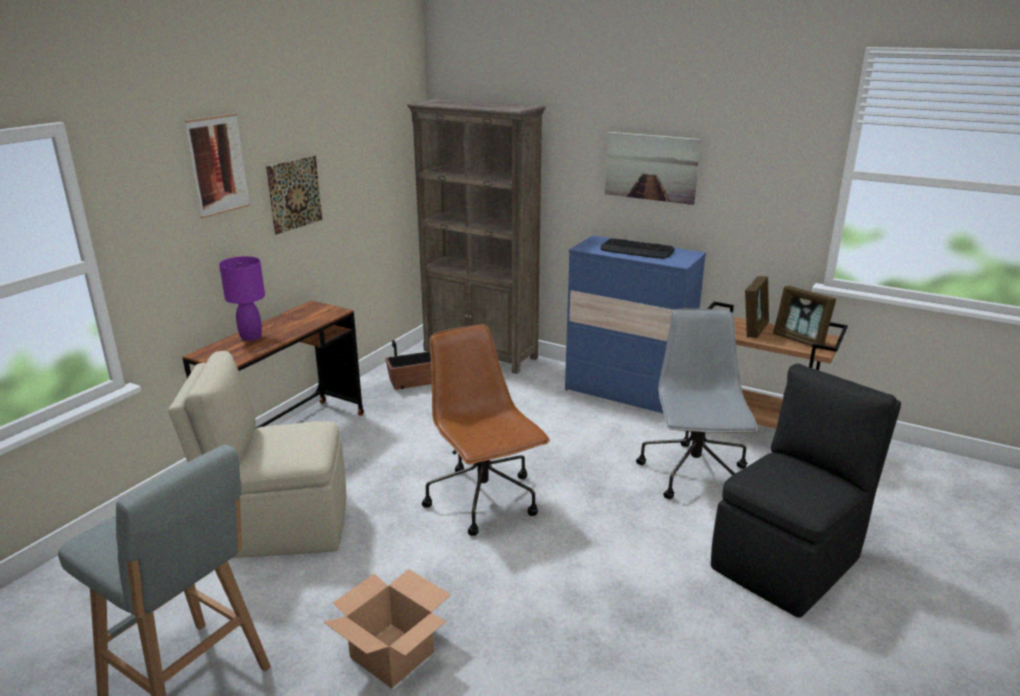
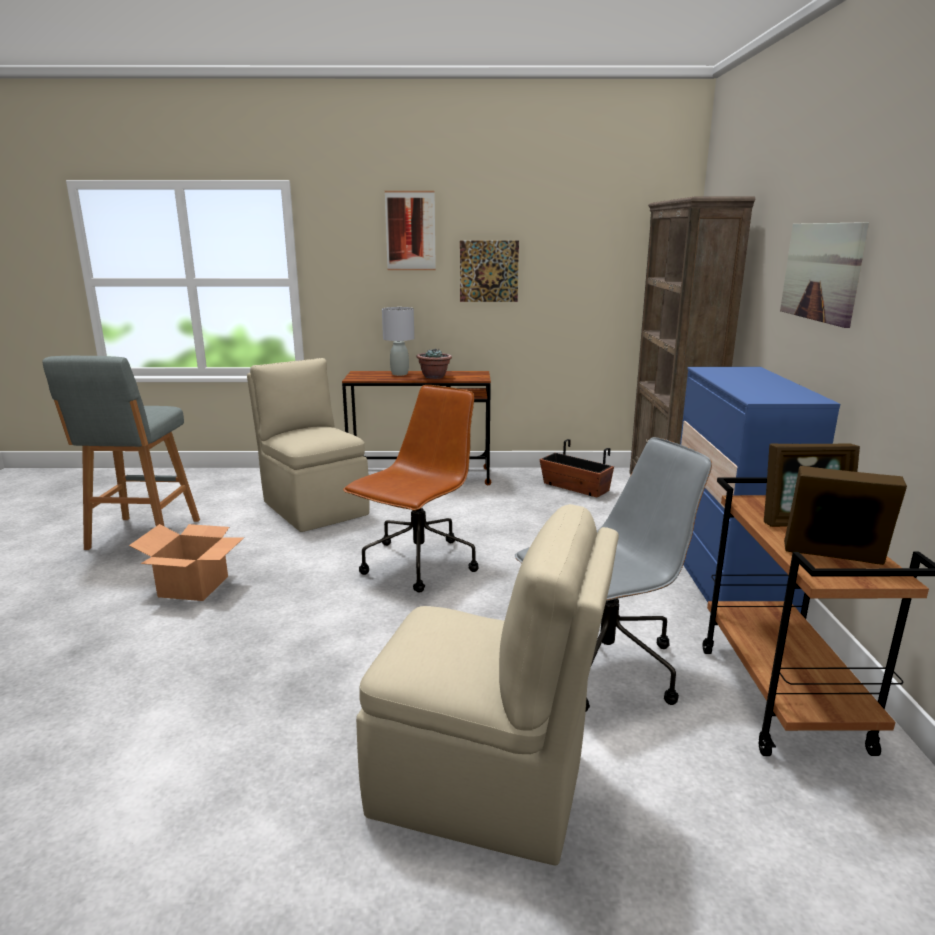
camera: 60 degrees right, 5 degrees down
(251, 337) = (400, 374): purple table lamp -> grey table lamp
(295, 326) = (434, 377): none -> potted plant
(637, 250) = (755, 382): keyboard -> none
(788, 561) = (484, 787): black chair -> beige chair
(799, 340) = (832, 557): picture frame -> picture frame turned 90 degrees clockwise

